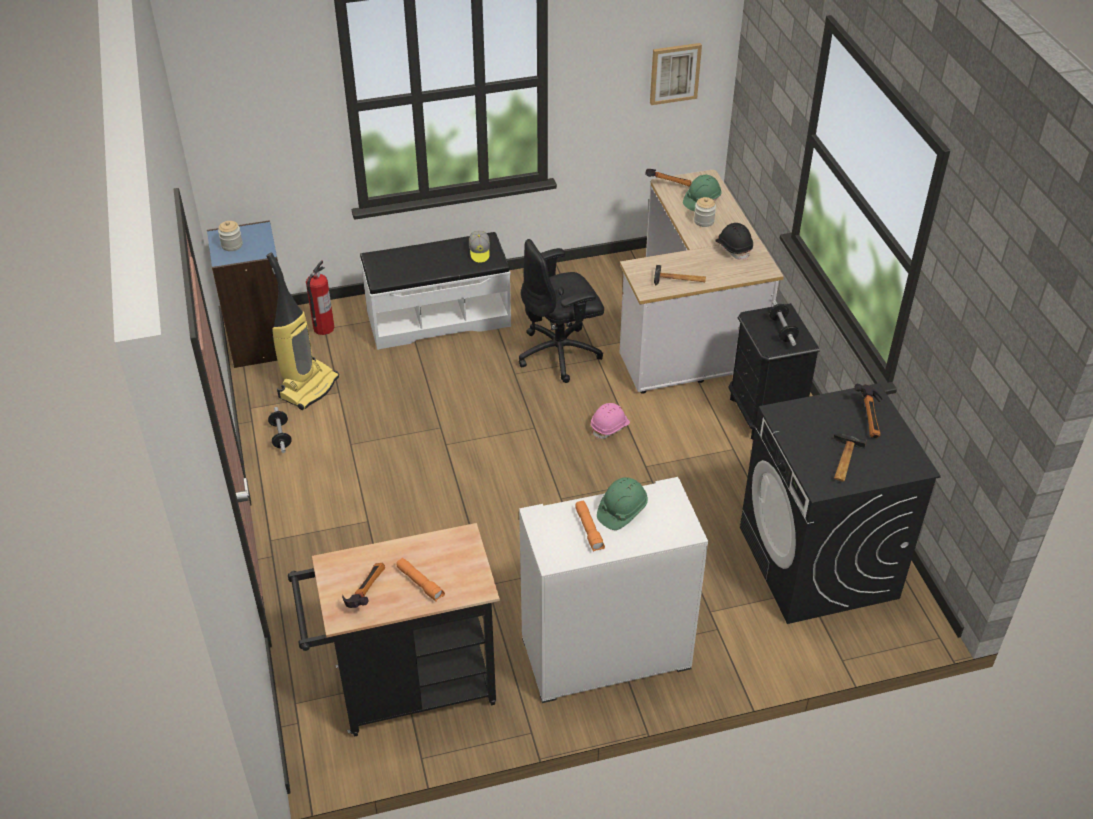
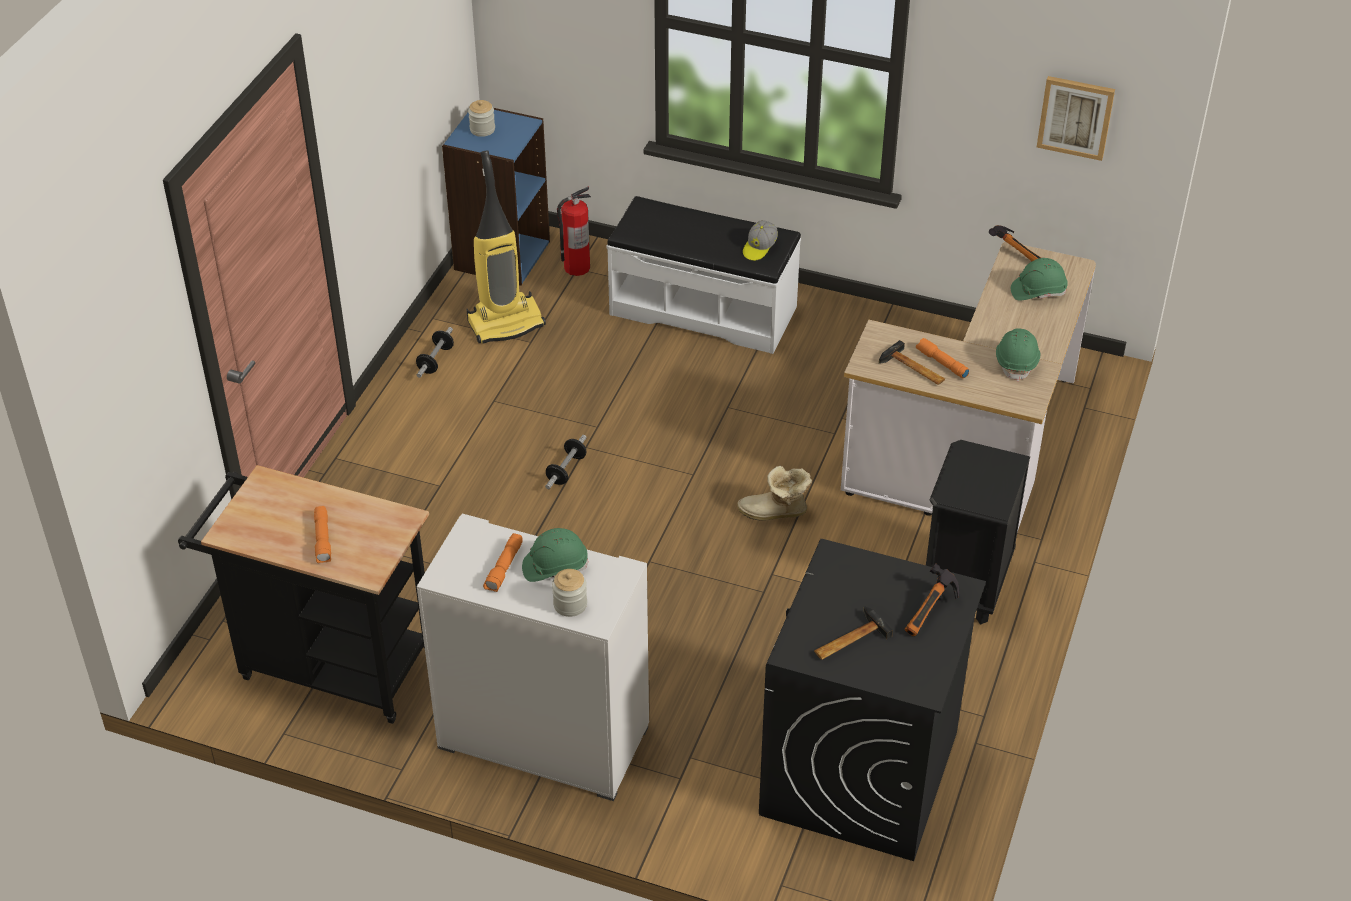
camera: 35 degrees right, 0 degrees up
(364, 591) = (268, 520): hammer -> none
(560, 353) = (798, 408): black office chair -> none
(610, 427) = (774, 513): pink hard hat -> boot
(691, 268) = (941, 363): none -> orange flashlight
(704, 221) = (1015, 316): jar -> jar (570, 604)
(733, 248) = (1016, 362): black hard hat -> green hard hat
(782, 330) = (985, 481): dumbbell -> dumbbell (566, 470)

